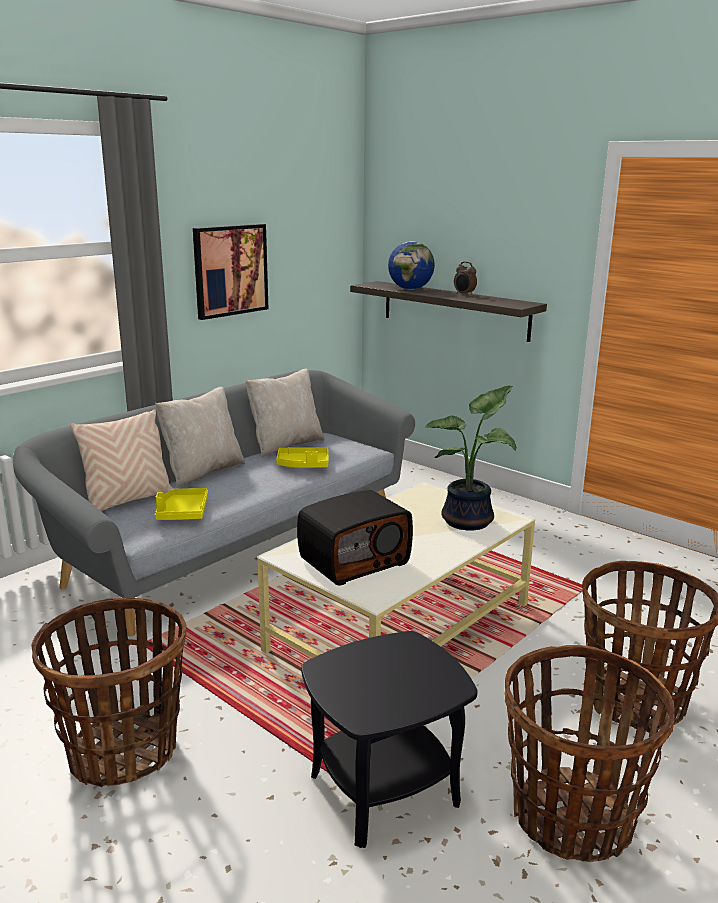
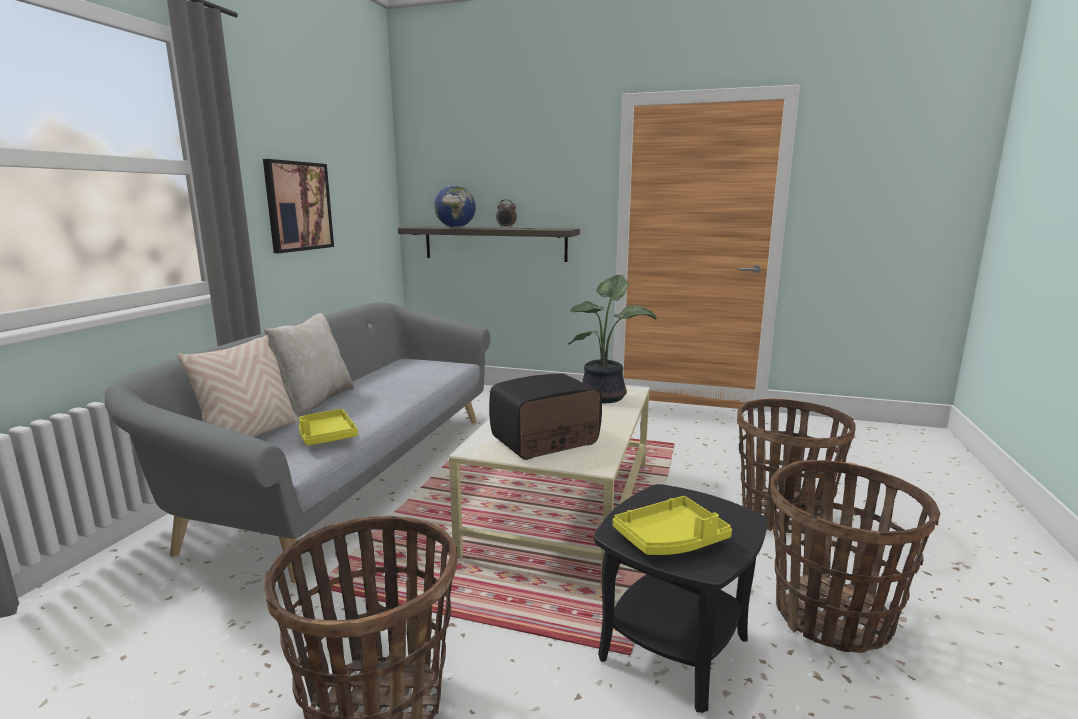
camera: 25 degrees left, 5 degrees down
(285, 445) = (377, 370): beige pillow -> none
(303, 465) = (412, 381): yellow tray -> yellow tray (671, 540)
(354, 561) = (545, 441): radio -> radio turned 150 degrees counterclockwise

